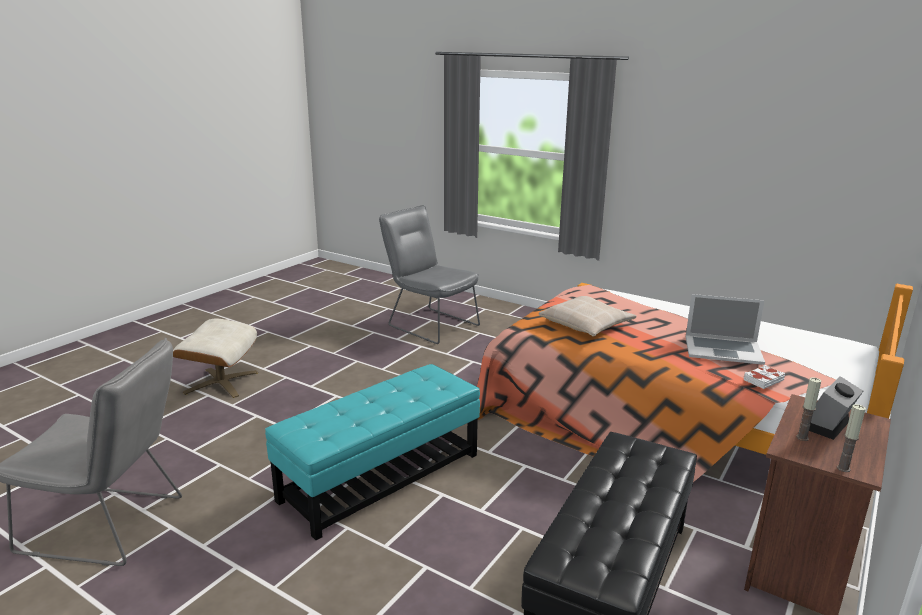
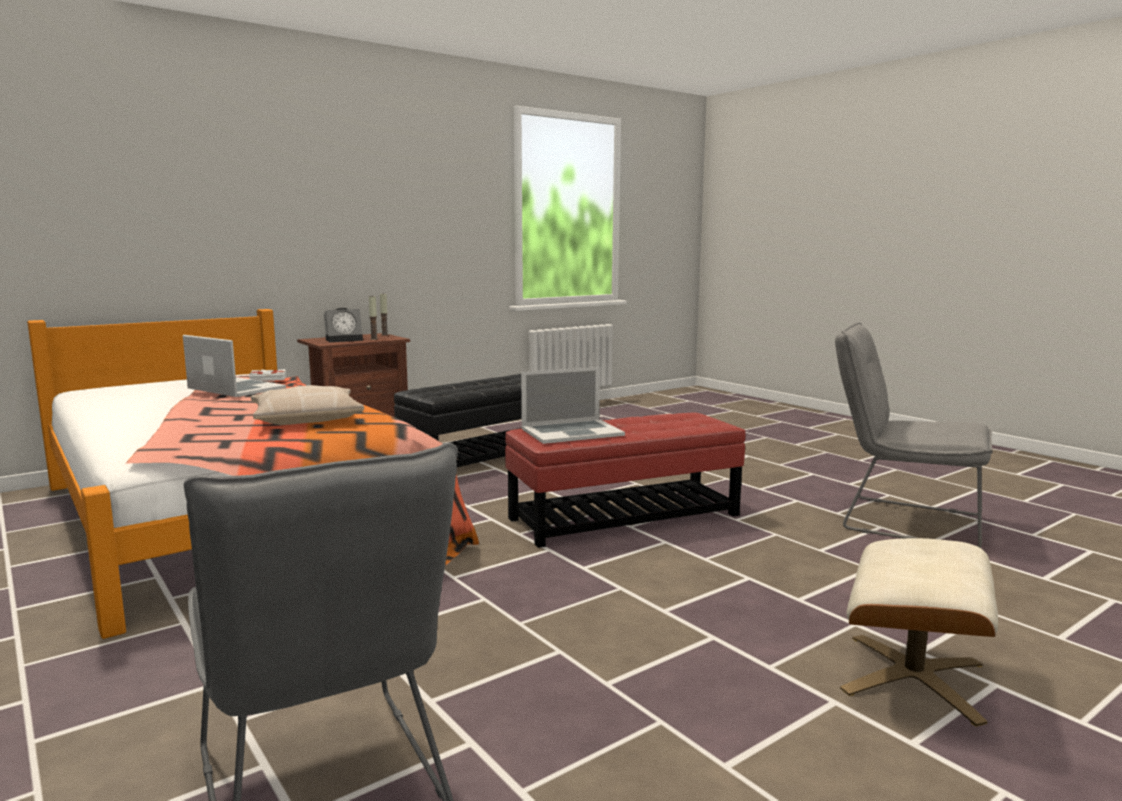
camera: 160 degrees left, 10 degrees down
(381, 477) = (624, 516): turquoise ottoman -> red ottoman
(419, 385) = (571, 432): none -> laptop

